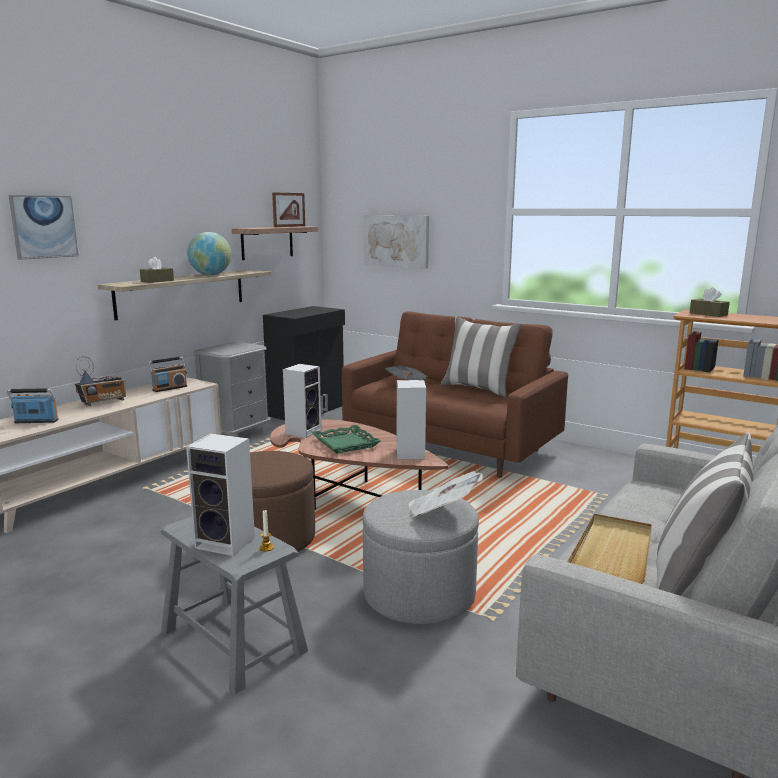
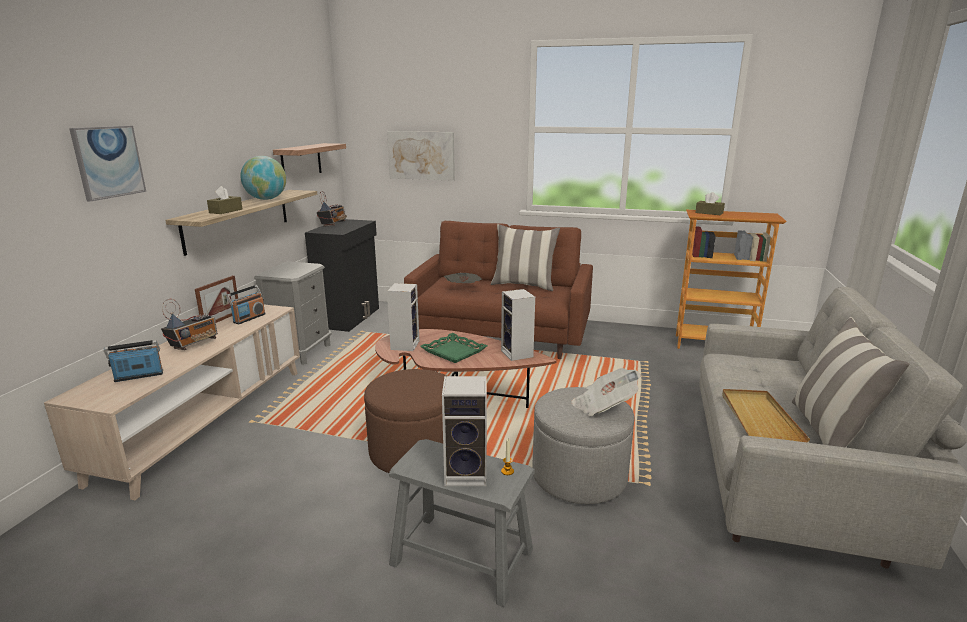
camera: 20 degrees left, 5 degrees up
(289, 226) = (321, 144): picture frame -> picture frame (221, 319)
(298, 310) = (333, 224): none -> radio

